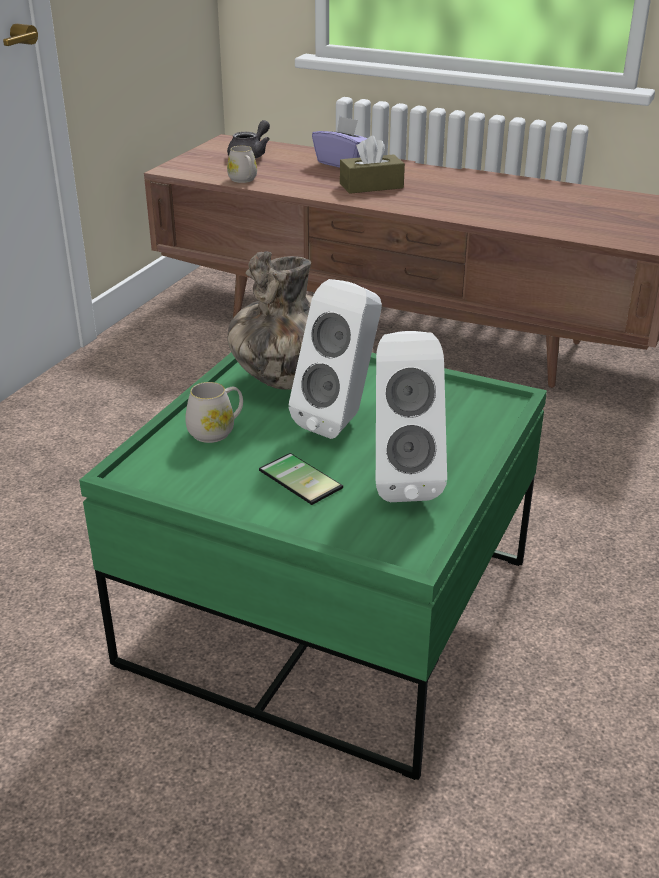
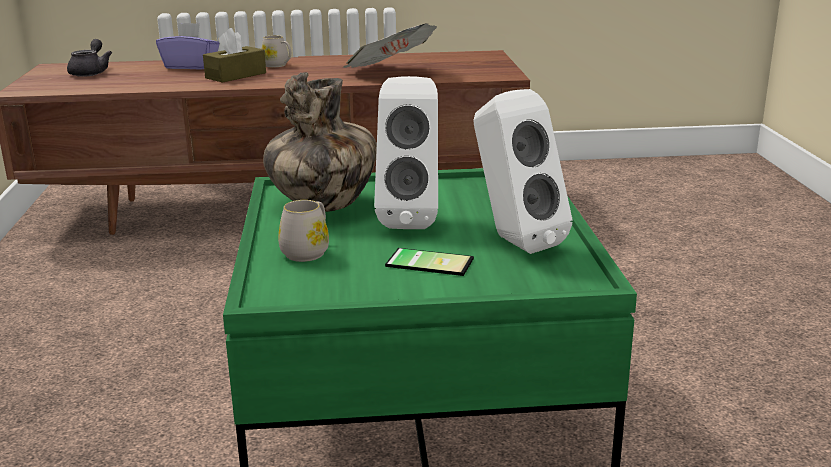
camera: 30 degrees left, 10 degrees down
(244, 180) = (108, 88): white mug -> white mug (278, 65)
(527, 213) = (389, 73): none -> newspaper

